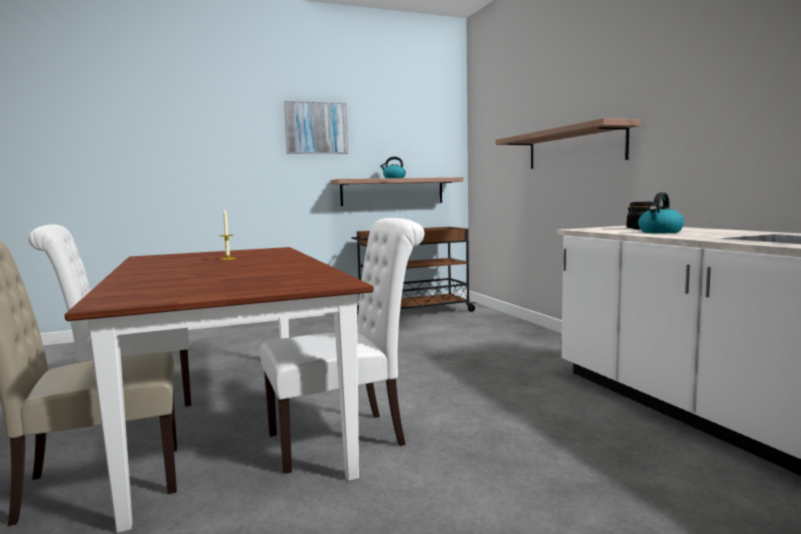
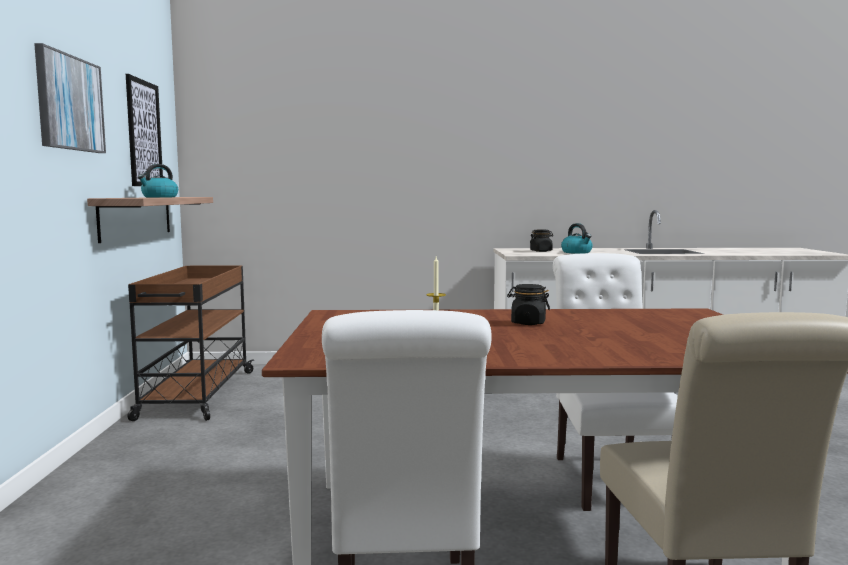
camera: 70 degrees left, 0 degrees up
(254, 264) = (528, 323): none -> black jar
(409, 137) = (144, 133): none -> picture
(574, 148) = (403, 175): shelf -> none

